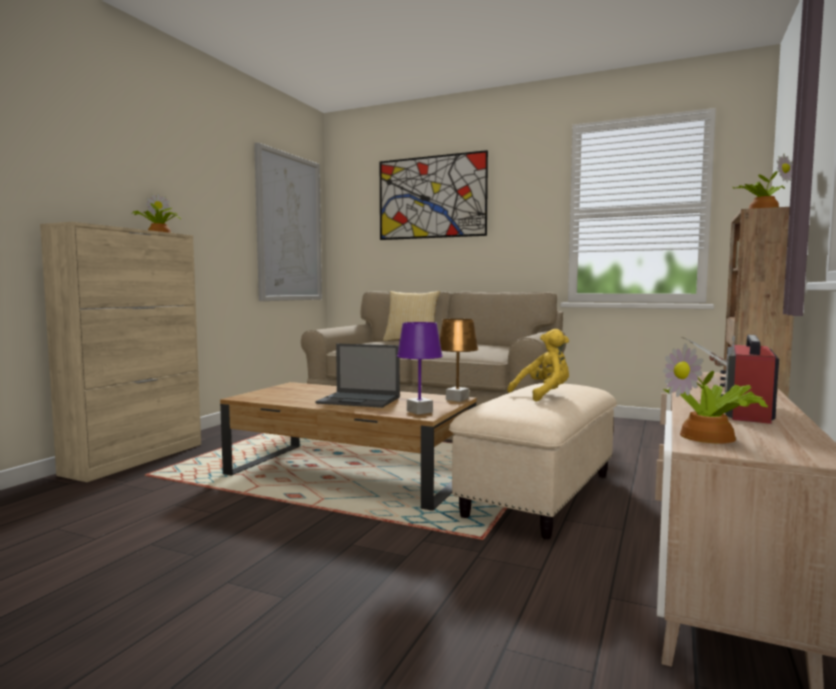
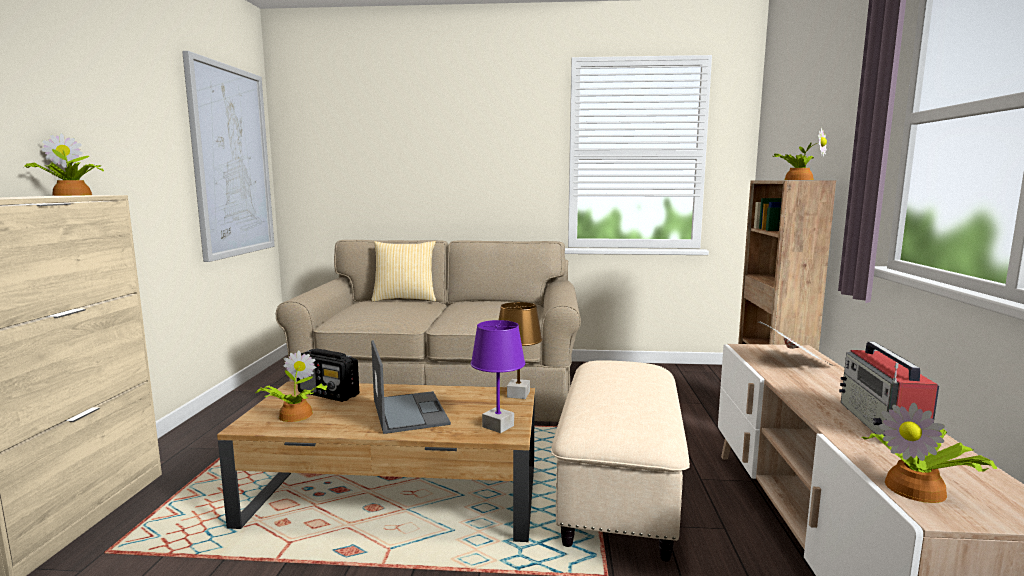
camera: 20 degrees left, 5 degrees up
(276, 396) = (293, 416): none -> potted plant
(312, 389) = (329, 394): none -> radio
(360, 400) = (409, 412): laptop -> laptop turned 105 degrees counterclockwise
(431, 197) = (411, 126): picture -> none
(544, 395) = (627, 390): yellow plush toy -> none

